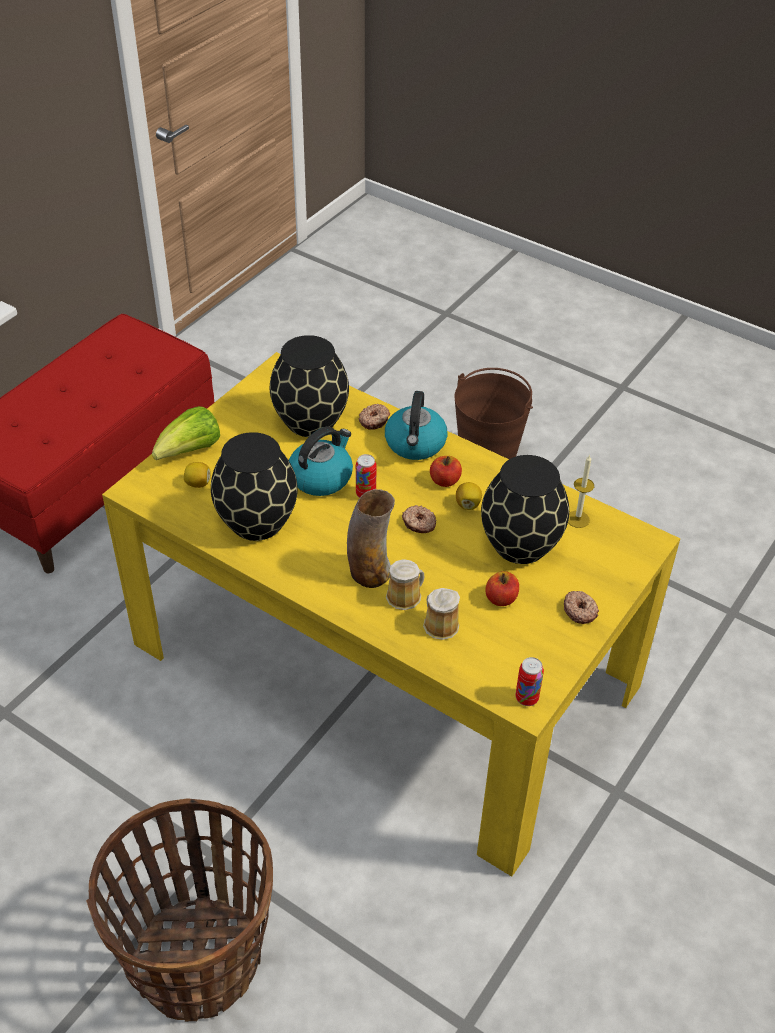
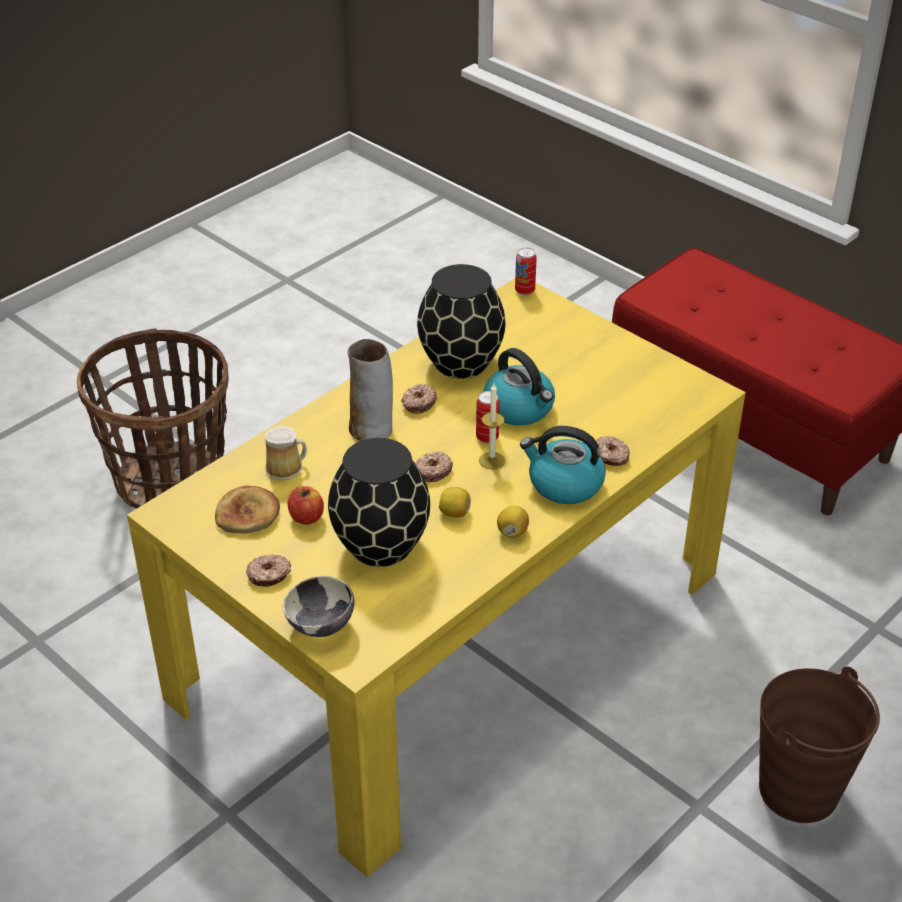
camera: 100 degrees right, 5 degrees down
(190, 451) = (574, 325): lettuce -> none
(198, 483) = (524, 329): lemon -> lemon (512, 532)
(309, 421) = (614, 407): black vase -> none
(325, 544) = (418, 403): none -> donut
(405, 596) = (331, 450): mug -> none
(445, 481) = (497, 500): apple -> none
(509, 641) = (248, 514): none -> bread
(526, 698) = (172, 514): can -> can (524, 291)
(577, 519) = (410, 602): candle -> candle (492, 460)
(623, 568) = (321, 626): none -> bowl

